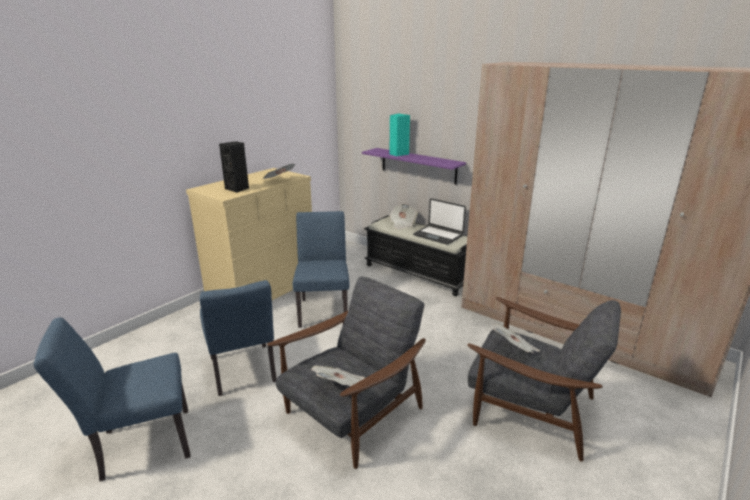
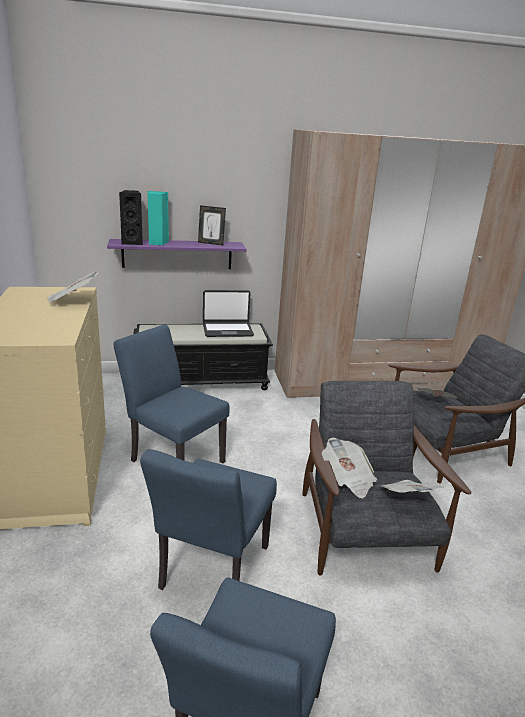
camera: 50 degrees left, 0 degrees up
(238, 189) = (46, 324): black speaker -> black speaker (132, 243)
(243, 373) = (210, 573): blue chair -> blue chair turned 90 degrees clockwise
(402, 224) = (173, 329): newspaper -> newspaper (347, 480)
(436, 159) = (211, 243): none -> picture frame

